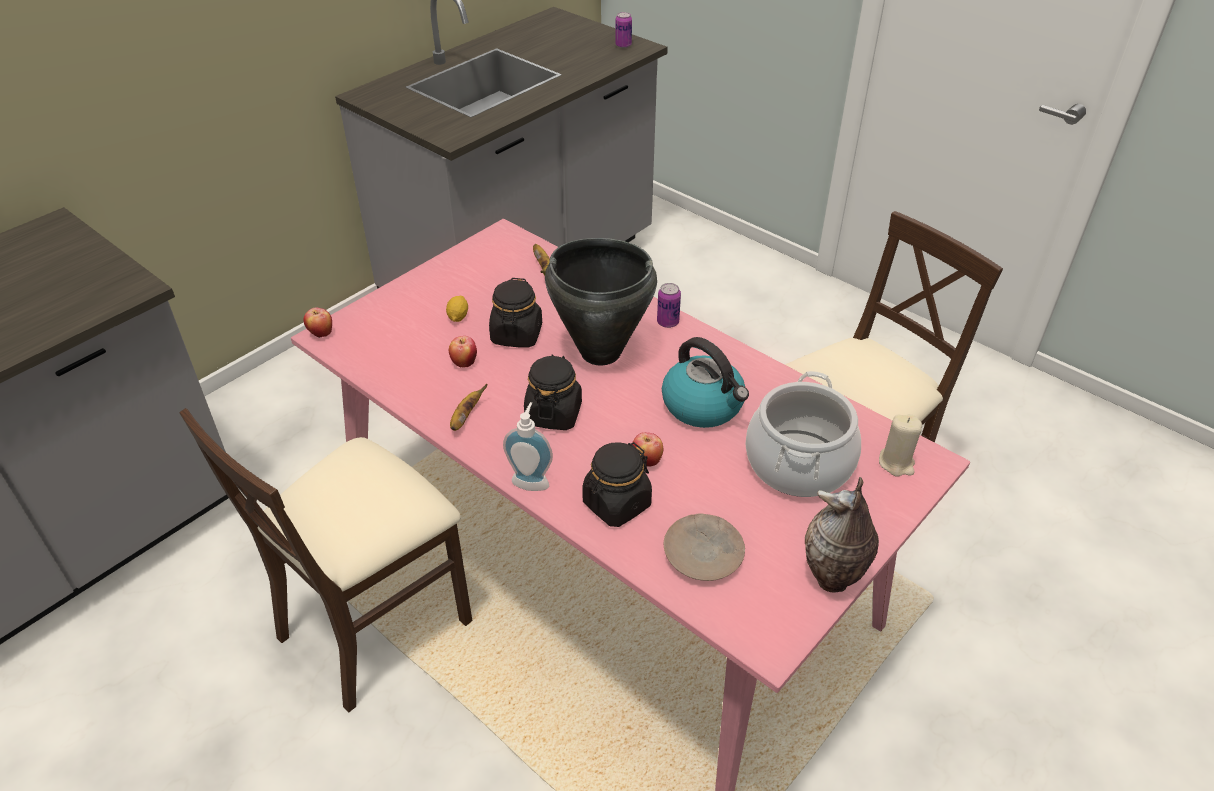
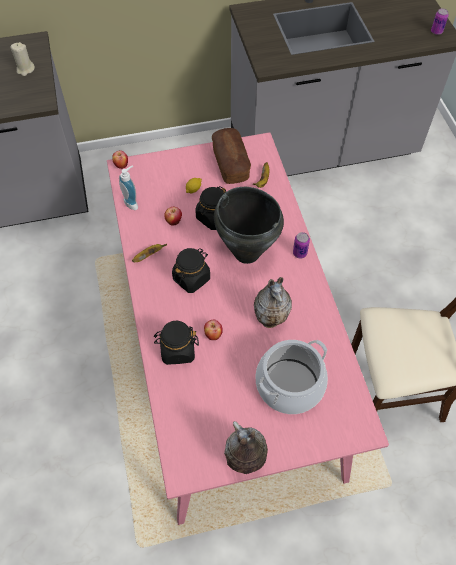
camera: 35 degrees right, 15 degrees up
(374, 624) = (104, 318): beige chair -> none
(483, 269) = (230, 164): none -> bread
(531, 480) = (150, 311): soap dispenser -> soap dispenser (132, 202)
(703, 553) = (195, 404): beige plate -> none
(704, 406) = (271, 319): kettle -> vase
(896, 463) = (344, 419): beige candle -> beige candle (25, 69)

